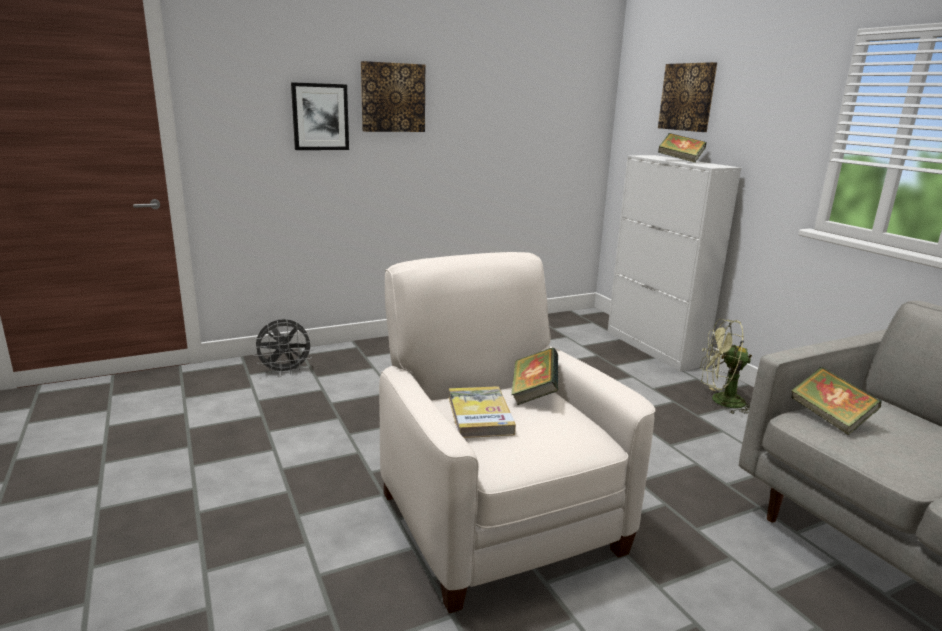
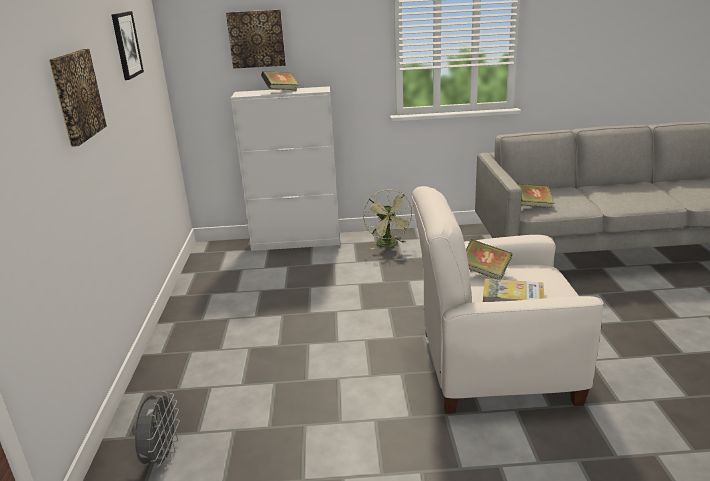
camera: 65 degrees left, 5 degrees up
(320, 117) = (43, 144): picture -> picture (126, 45)
(720, 401) = (389, 245): green fan -> green fan turned 45 degrees counterclockwise

